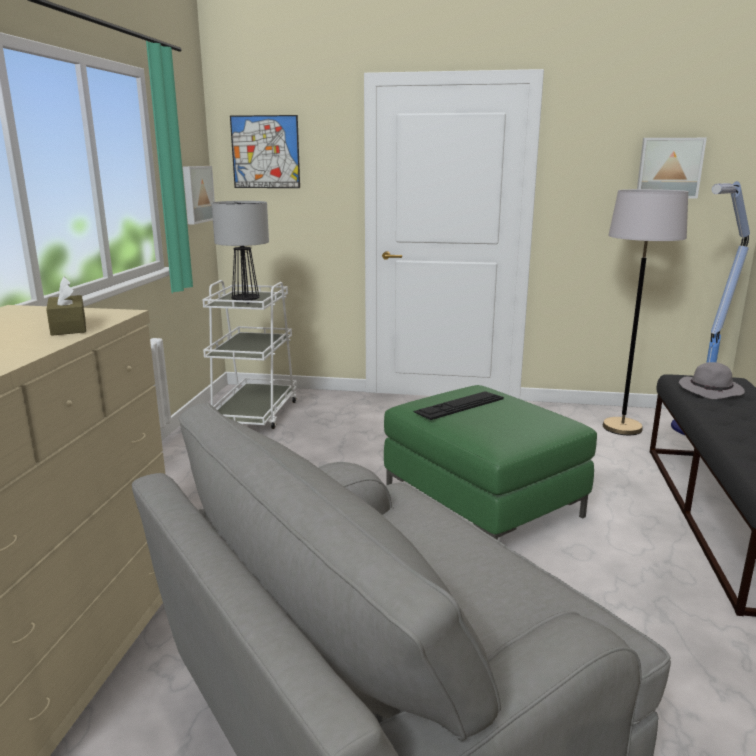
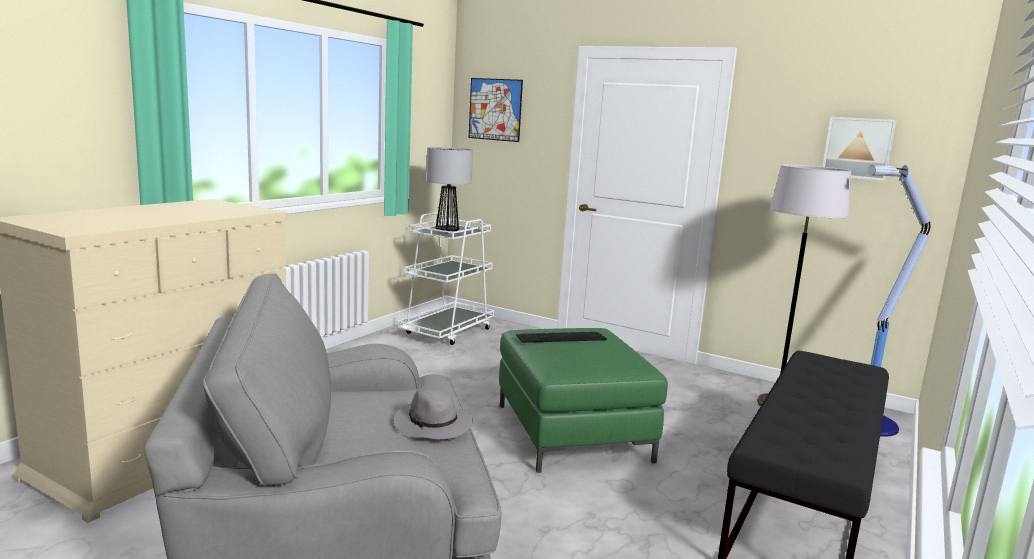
camera: 20 degrees right, 5 degrees down
(68, 327) = (220, 213): brown tissue box -> none
(197, 194) = (432, 140): picture -> none
(711, 391) = (825, 370): grey hat -> grey hat (433, 426)

